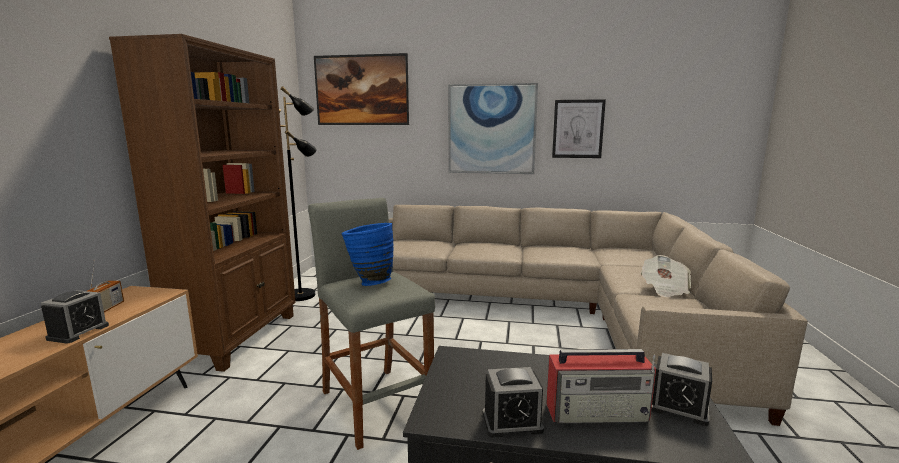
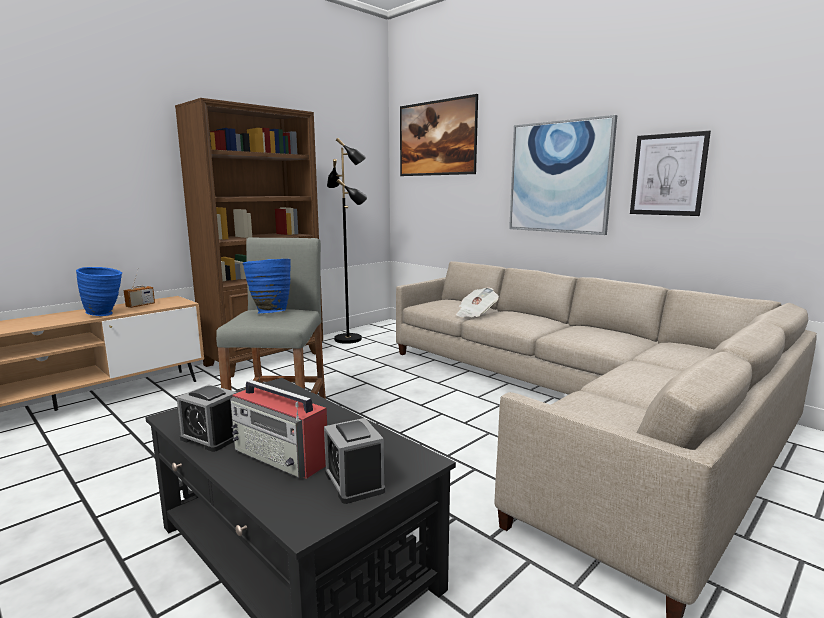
camera: 35 degrees right, 0 degrees up
(78, 332) = (105, 314): alarm clock -> blue vase
(664, 289) = (649, 398): newspaper -> newspaper (475, 314)

